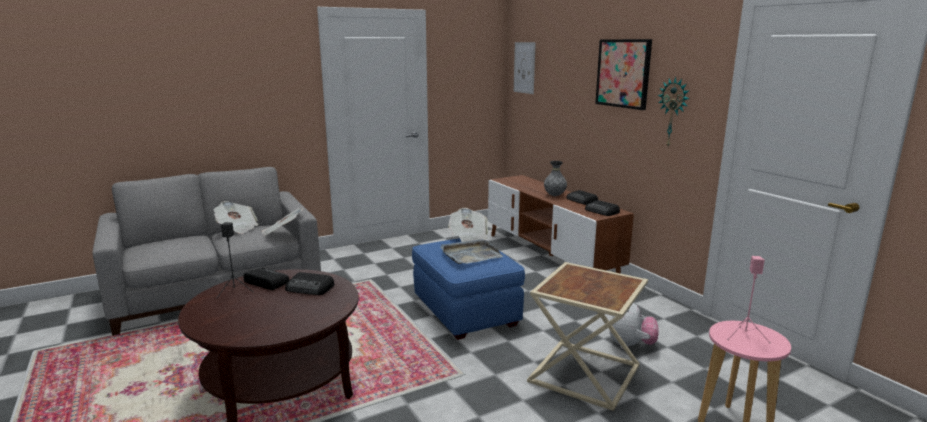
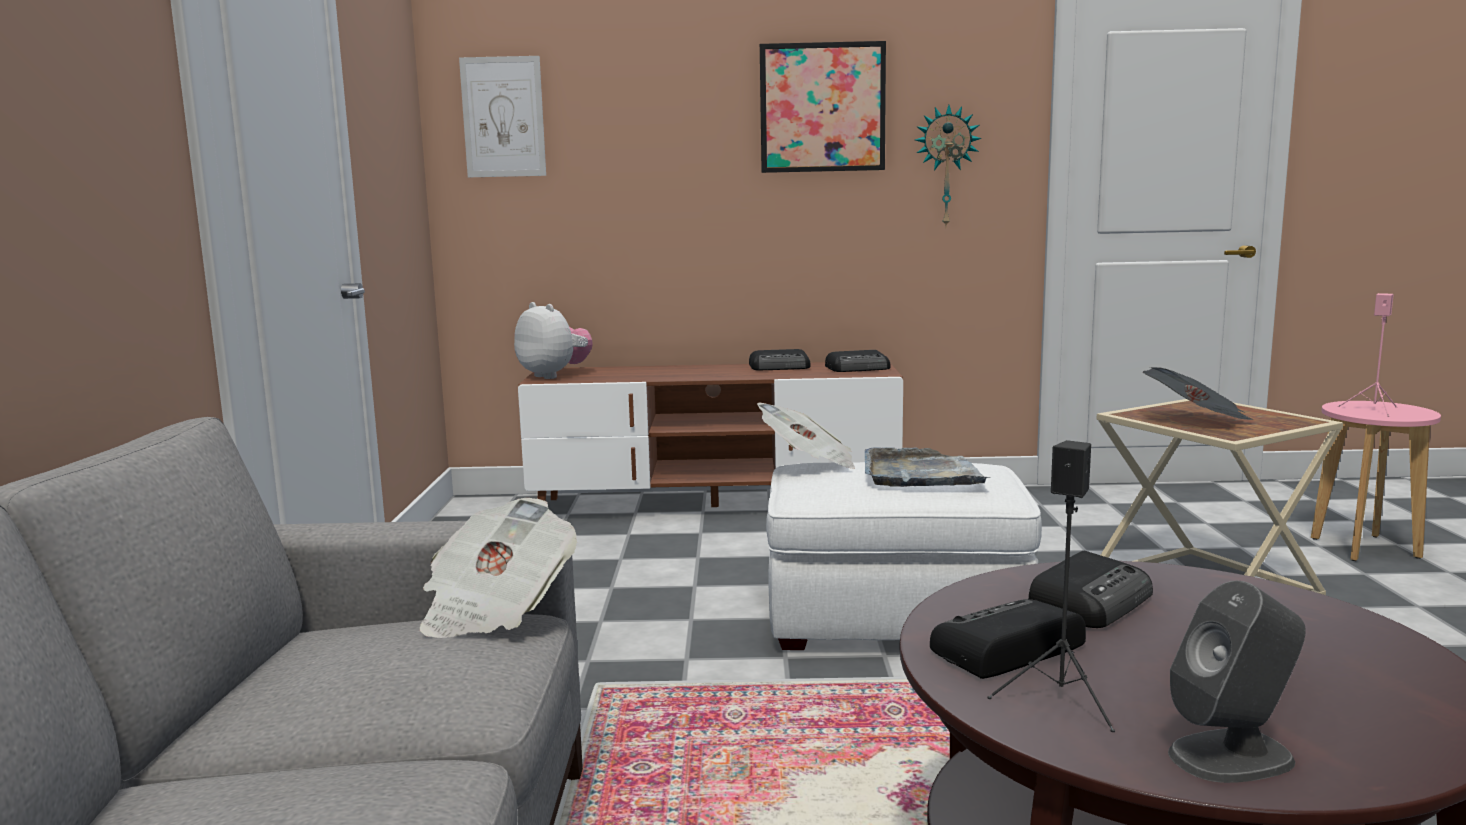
camera: 60 degrees left, 5 degrees down
(205, 311) = (1232, 756): none -> grey speaker
(237, 227) = (288, 675): newspaper -> newspaper (1197, 421)
(465, 312) = (897, 620): blue ottoman -> white ottoman
(554, 195) = (722, 372): grey vase -> none
(631, 345) = (1119, 541): plush toy -> plush toy (554, 375)

